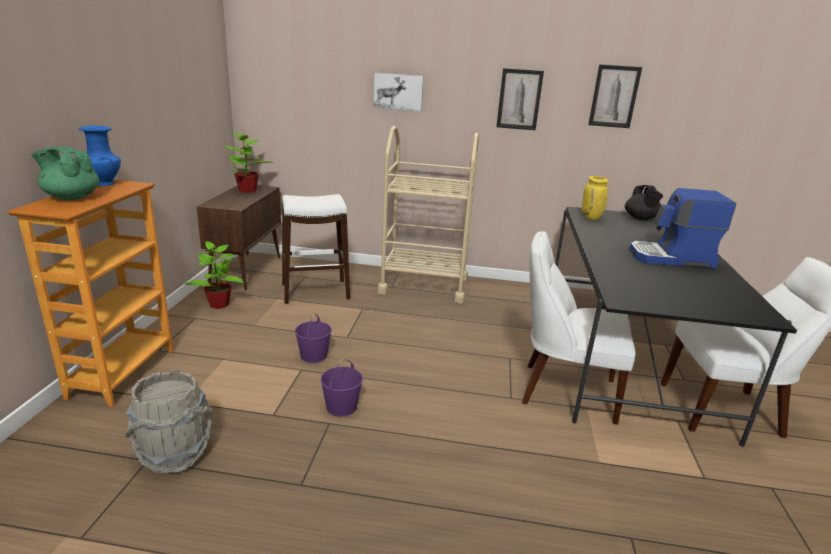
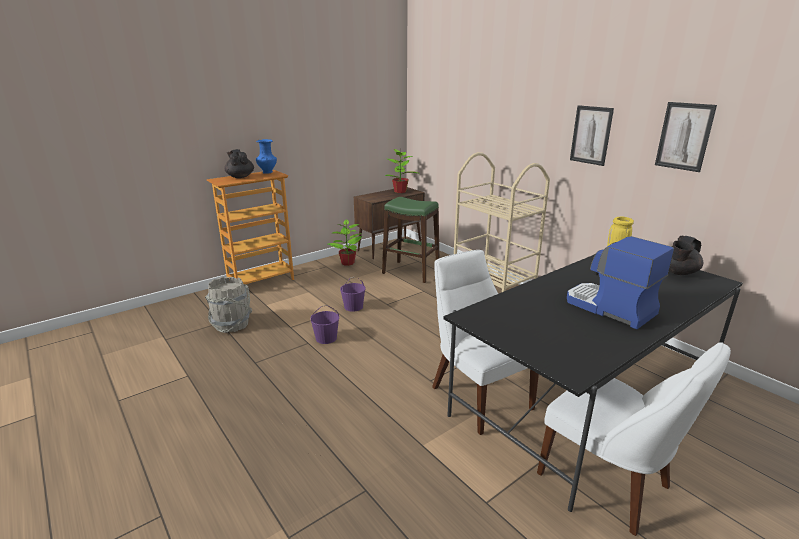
camera: 45 degrees right, 0 degrees up
(71, 197) = (240, 177): green teapot -> black teapot
(315, 291) = (411, 272): white stool -> green stool
(398, 91) = (500, 124): picture -> none

